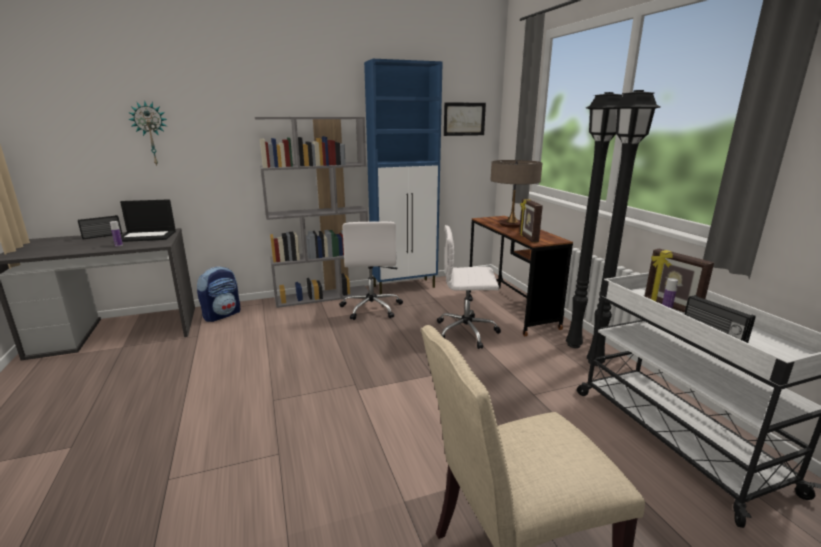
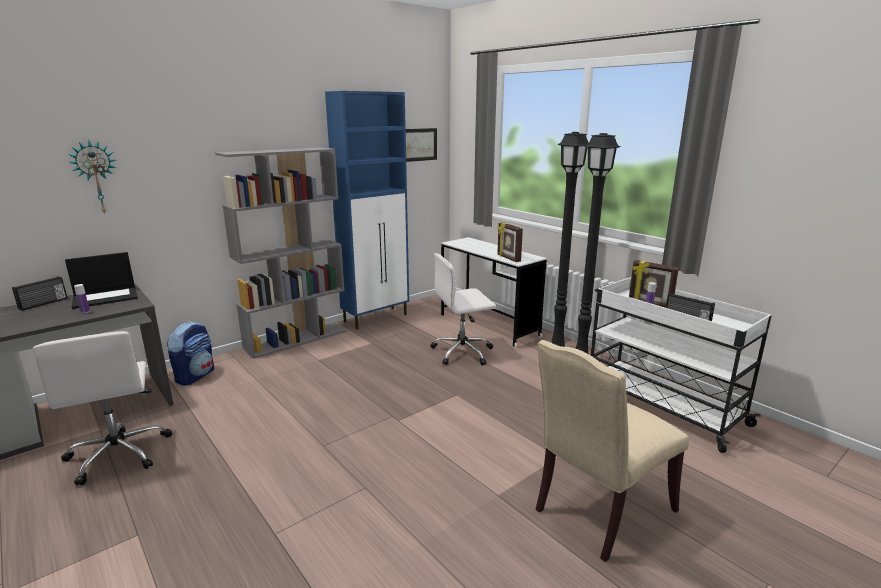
camera: 20 degrees left, 0 degrees up
(371, 308) = (357, 344): white office chair -> white office chair (119, 453)
(510, 309) = (488, 325): brown desk -> white desk
(511, 225) = (483, 246): table lamp -> none

